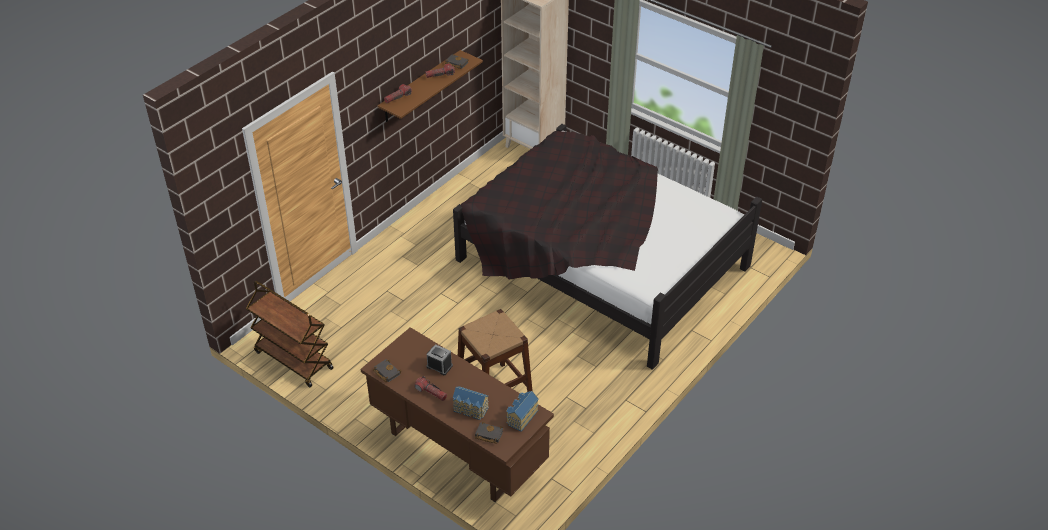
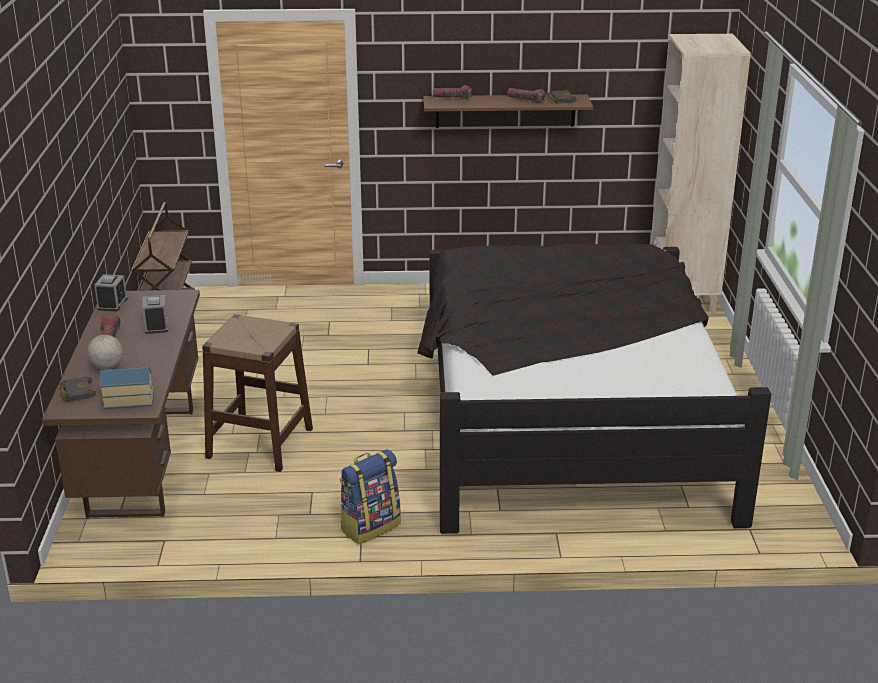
camera: 50 degrees right, 15 degrees down
(386, 372) = (112, 304): black book -> alarm clock
(470, 409) = (106, 367): toy house -> globe
(620, 391) = (370, 526): none -> backpack

